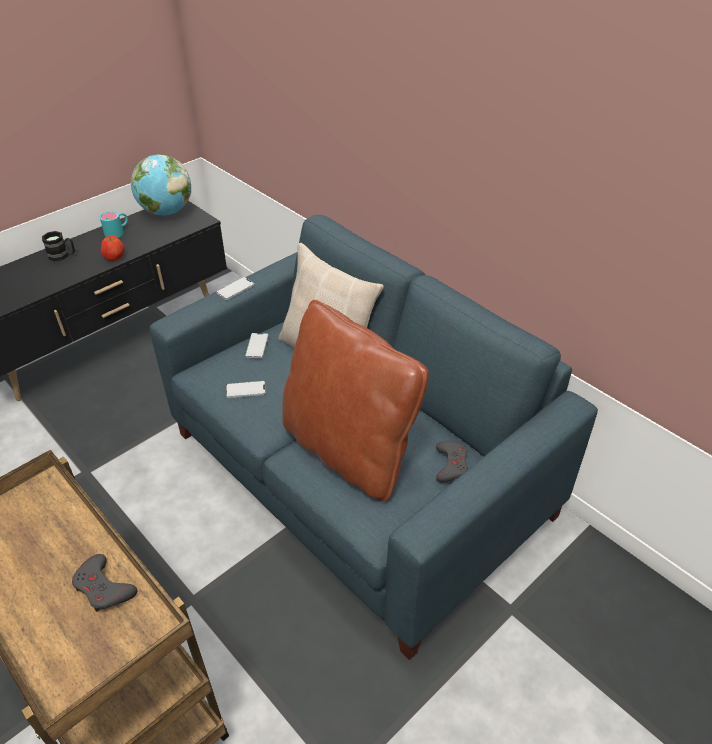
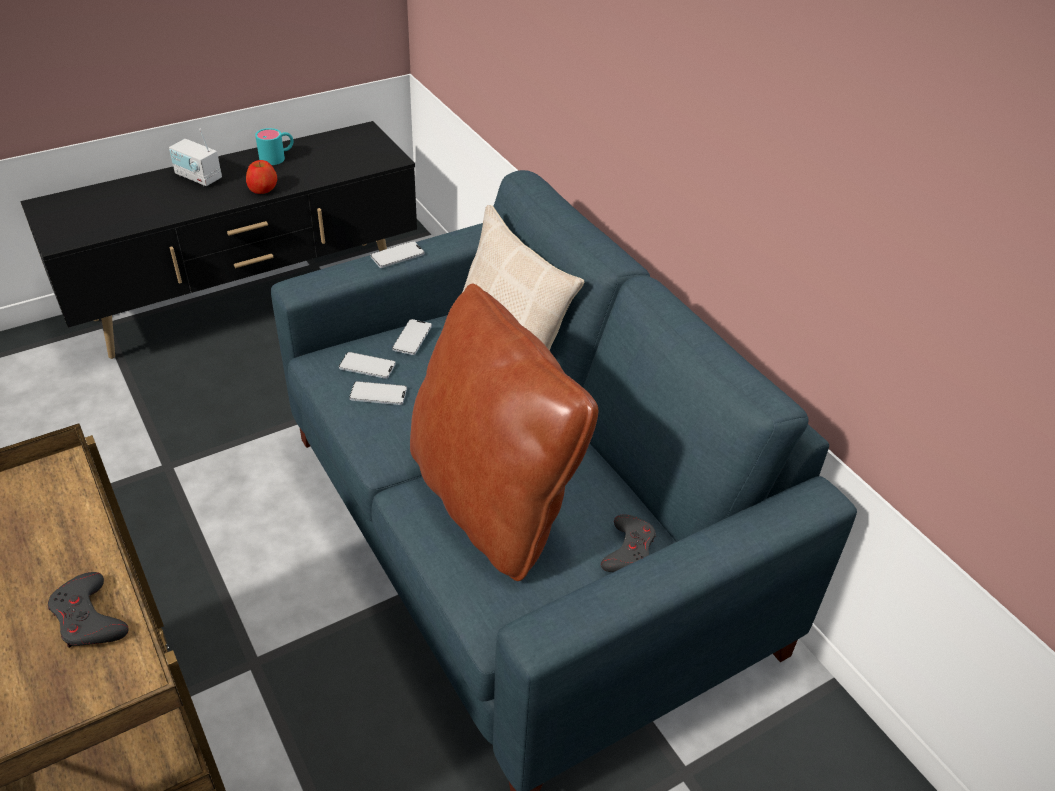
camera: 10 degrees right, 0 degrees up
(62, 255) = (198, 177): black mug -> radio
(166, 212) = (348, 140): globe -> none
(231, 372) = (367, 366): none -> phone

